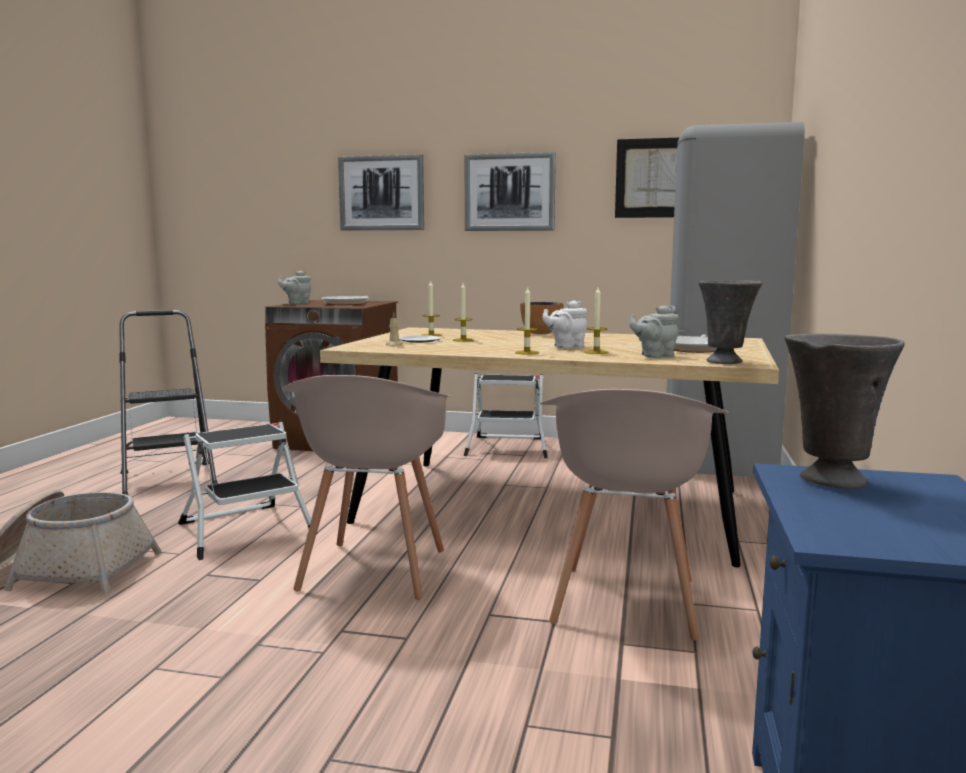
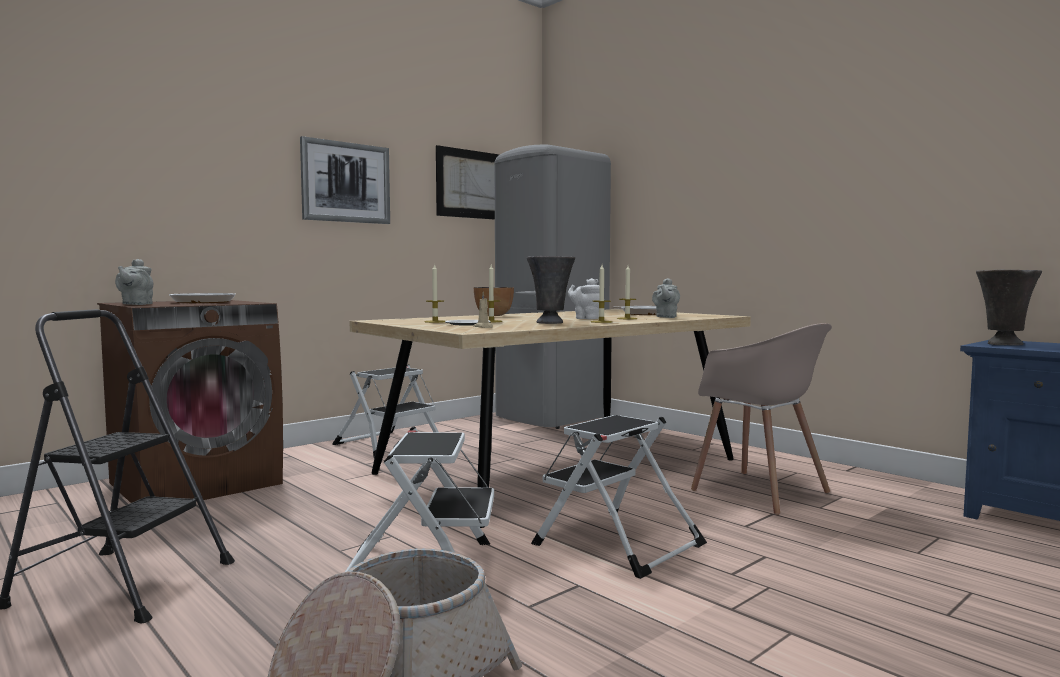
camera: 55 degrees left, 5 degrees down
(373, 571) = (618, 541): beige chair -> step ladder
(381, 193) = (198, 167): picture -> none
(566, 347) = (587, 318): white teapot -> white teapot turned 120 degrees clockwise
(725, 362) = (713, 316): grey vase -> grey vase (551, 323)

